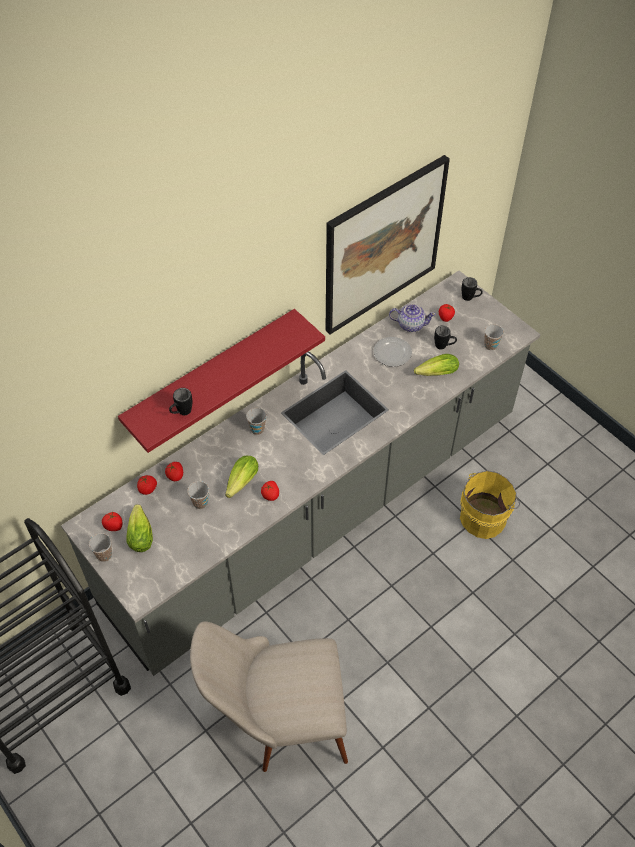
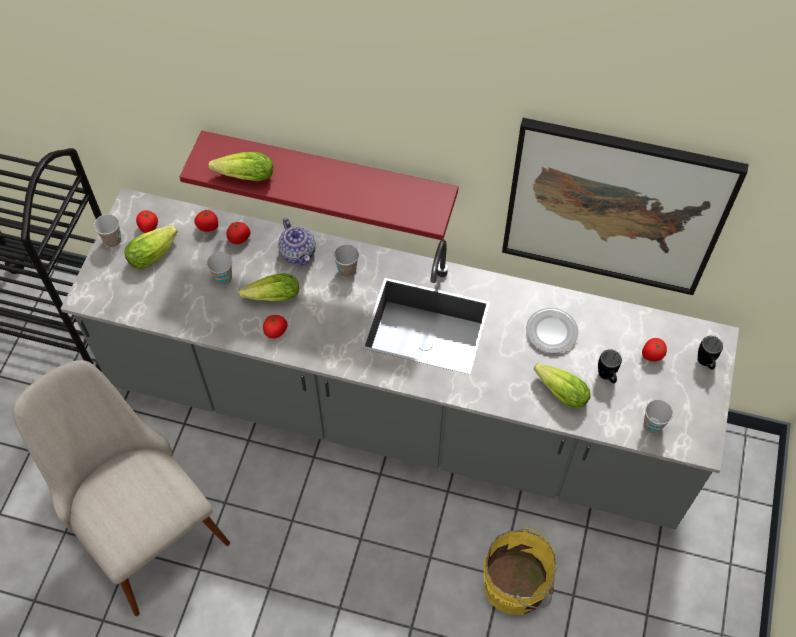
camera: 55 degrees right, 5 degrees up
(181, 413) = (242, 176): black mug -> lettuce
(410, 324) = (608, 326): teapot -> teapot (298, 252)

